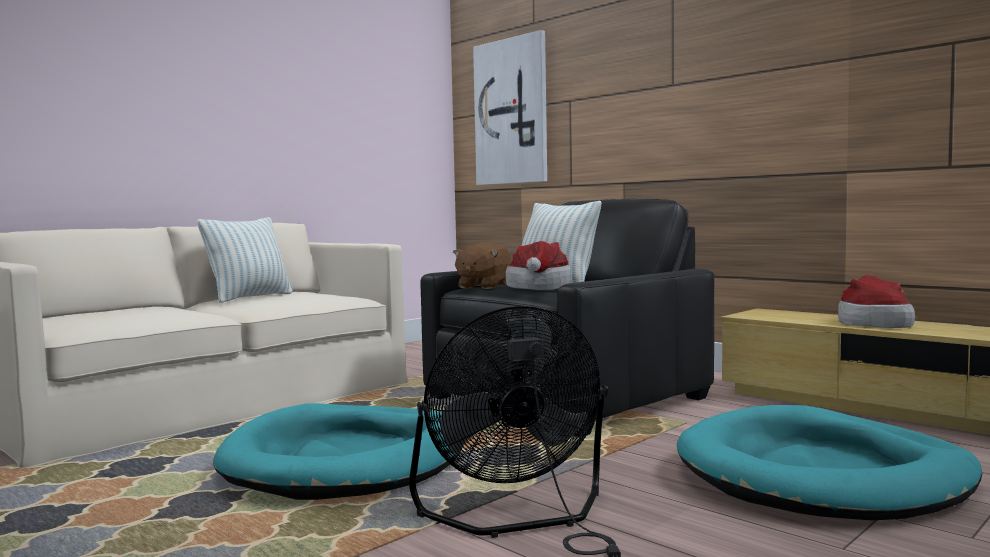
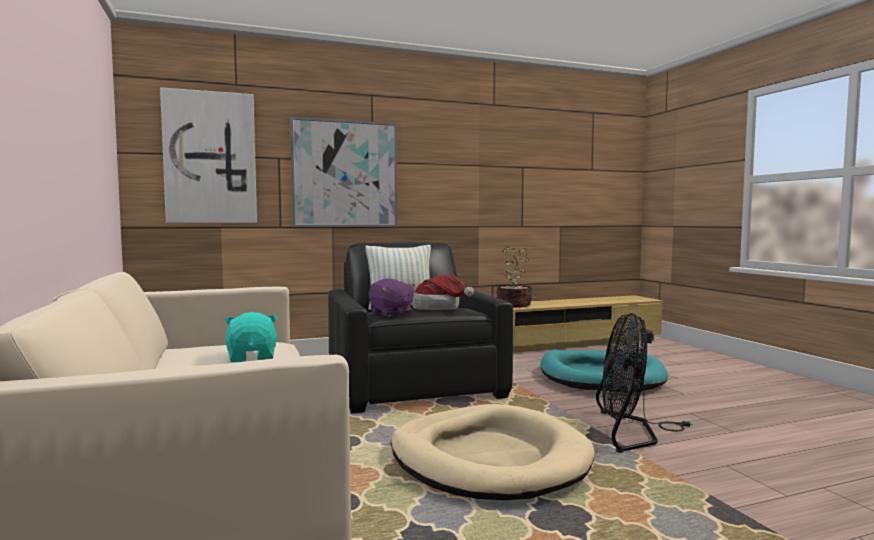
camera: 65 degrees left, 0 degrees up
(249, 297) = (178, 365): pillow -> none
(286, 301) = (252, 357): none -> turquoise plush toy
(347, 460) = (488, 459): turquoise dog bed -> beige dog bed
(483, 286) = (390, 313): brown plush toy -> purple plush toy
(636, 109) = (345, 174): none -> picture
(873, 323) = (513, 305): hat -> potted plant

